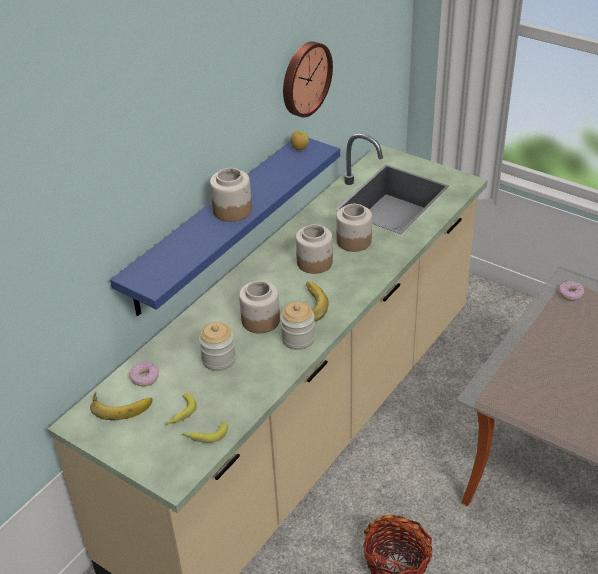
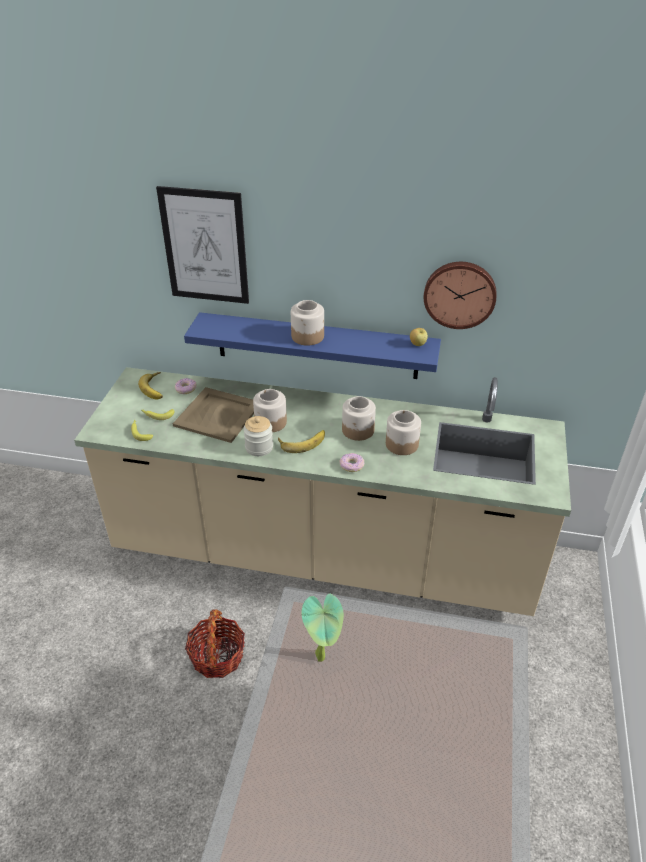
camera: 65 degrees right, 0 degrees up
(107, 188) = (205, 246): none -> picture
(219, 359) = (218, 415): jar -> beige tray
(552, 393) = (323, 656): none -> potted plant
(570, 294) = (485, 645): donut -> donut (351, 465)

